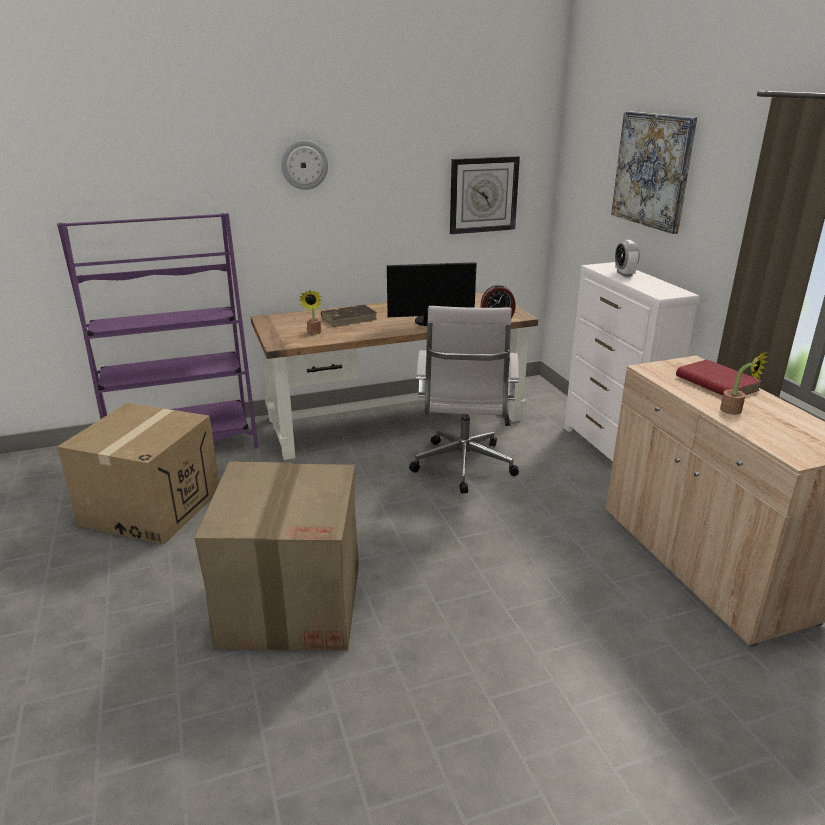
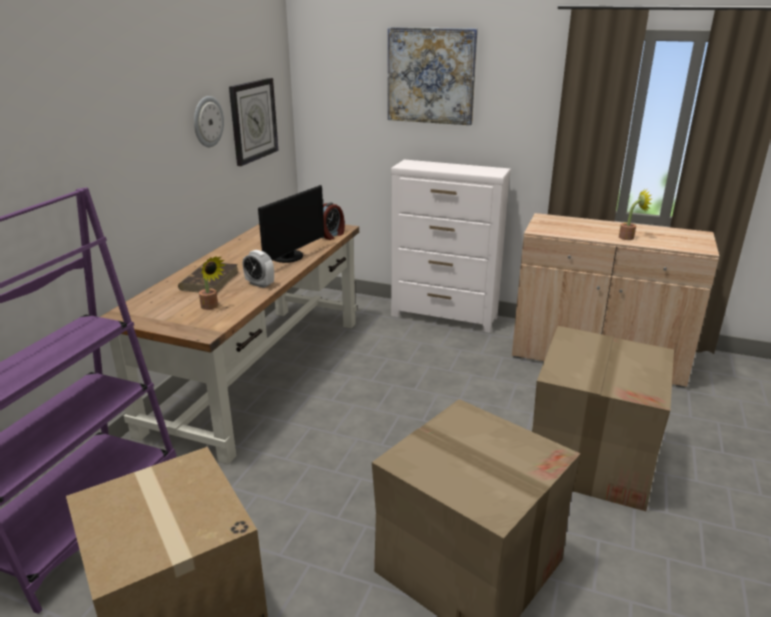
camera: 50 degrees left, 0 degrees up
(304, 165) = (114, 111): wall clock -> wall clock (207, 121)
(463, 468) = (383, 380): white office chair -> none
(511, 619) = (591, 458): none -> cardboard box
(624, 274) = (435, 166): alarm clock -> alarm clock (260, 284)
(716, 383) = (583, 225): red book -> none

